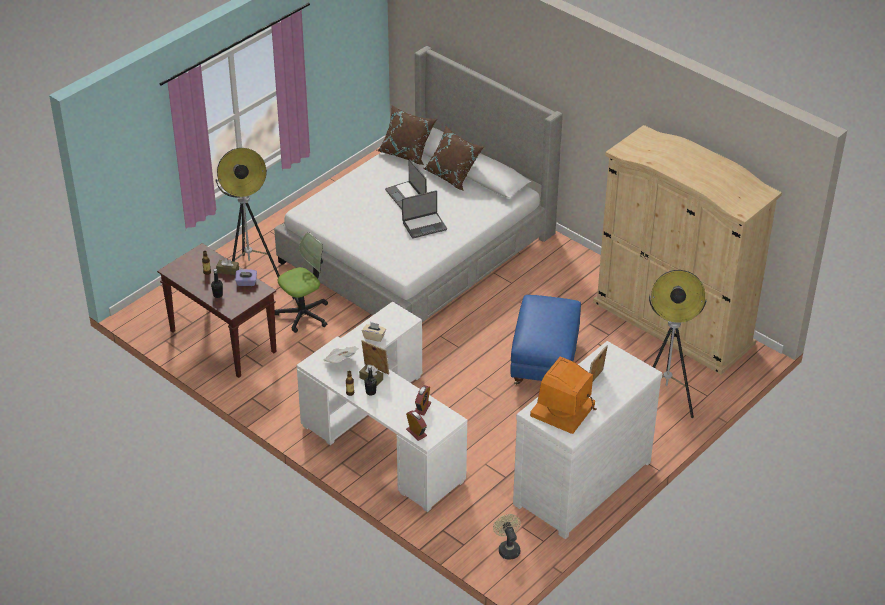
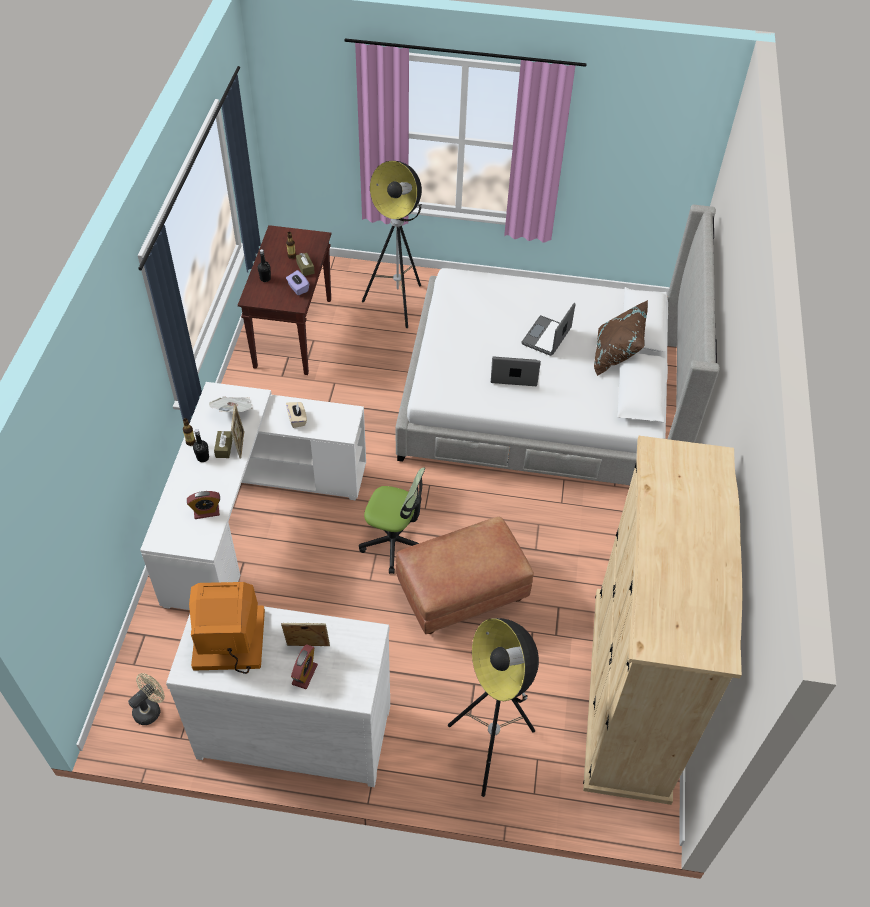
camera: 55 degrees right, 10 degrees up
(303, 314) = (374, 367): office chair -> office chair (394, 542)
(406, 152) = (615, 304): brown pillow -> none
(416, 433) = (163, 526): alarm clock -> alarm clock (304, 674)
(424, 225) = (514, 374): laptop -> laptop turned 150 degrees clockwise
(545, 362) = (461, 596): blue ottoman -> brown ottoman

